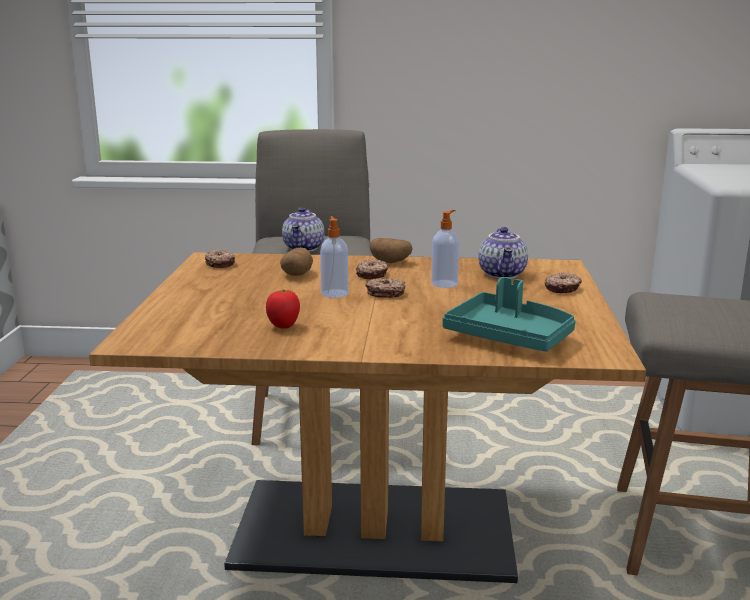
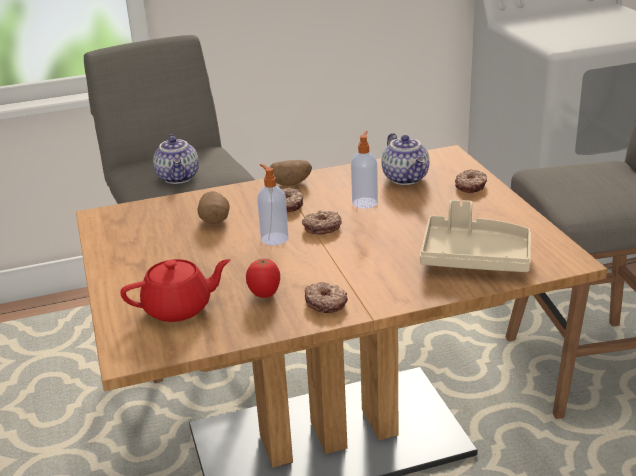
camera: 20 degrees left, 10 degrees up
(202, 322) = (179, 308): none -> red teapot
(220, 264) = (122, 222): donut -> donut (326, 303)
(510, 337) = (474, 257): turquoise tray -> beige tray

